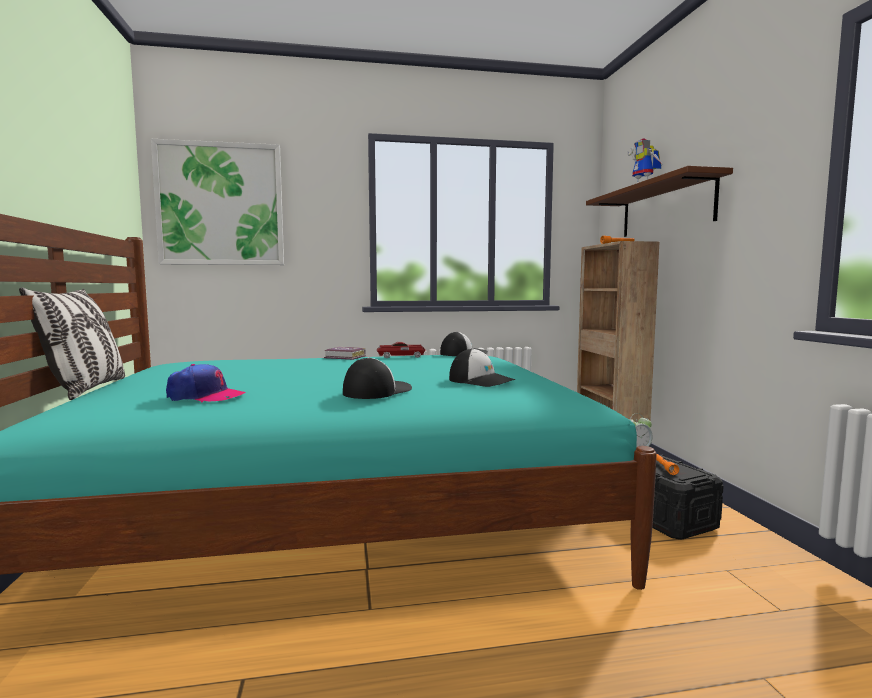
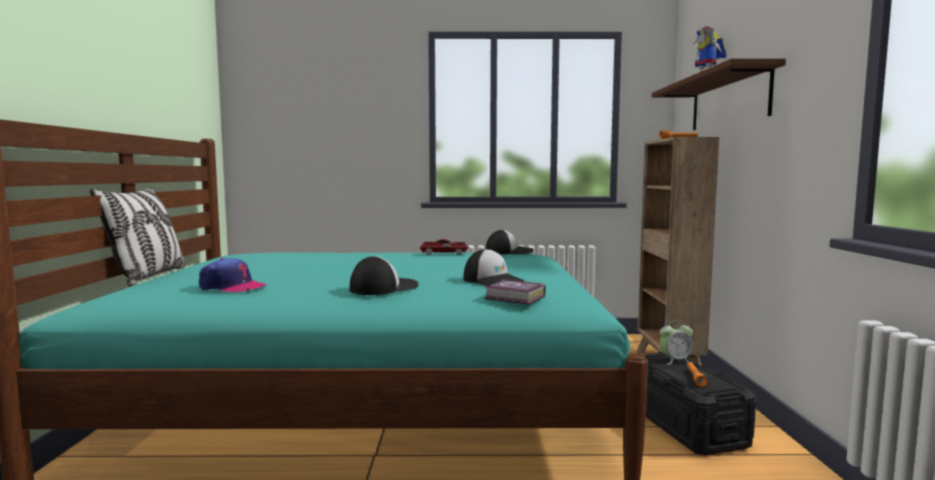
camera: 10 degrees right, 0 degrees up
(220, 204) = (289, 105): picture -> none
(345, 357) = (390, 252): book -> book (515, 298)

